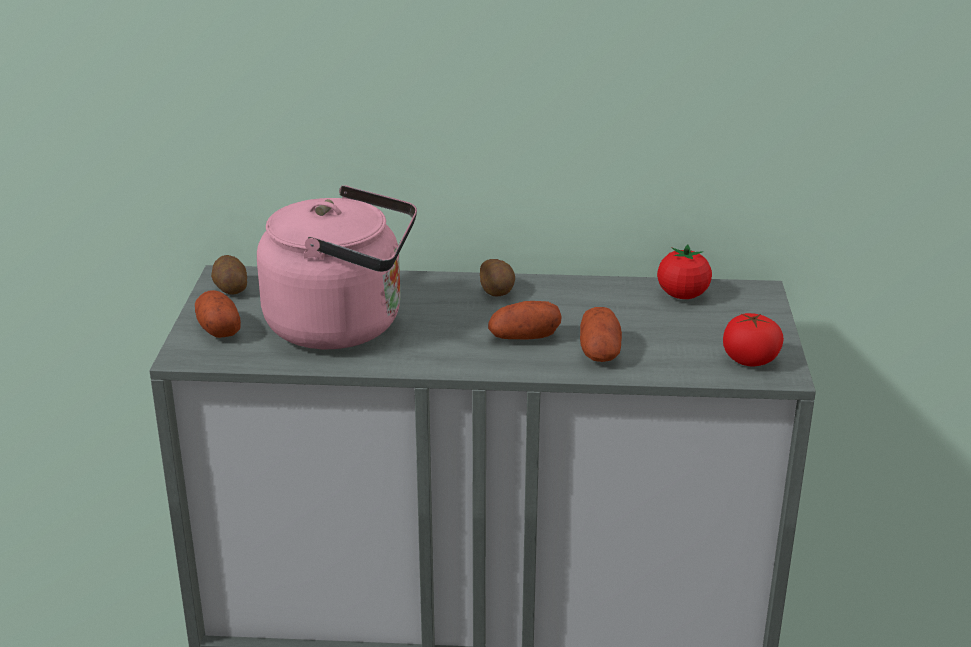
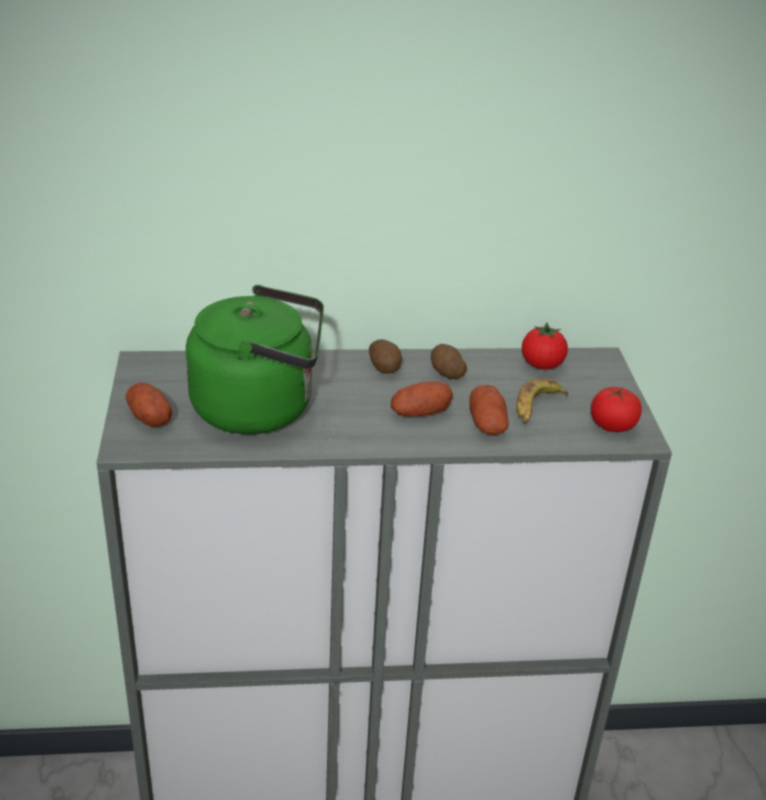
camera: 10 degrees left, 5 degrees up
(230, 288) = (149, 374): potato -> potato (446, 372)
(343, 325) = (260, 408): pink kettle -> green kettle
(663, 338) = (536, 407): none -> banana

